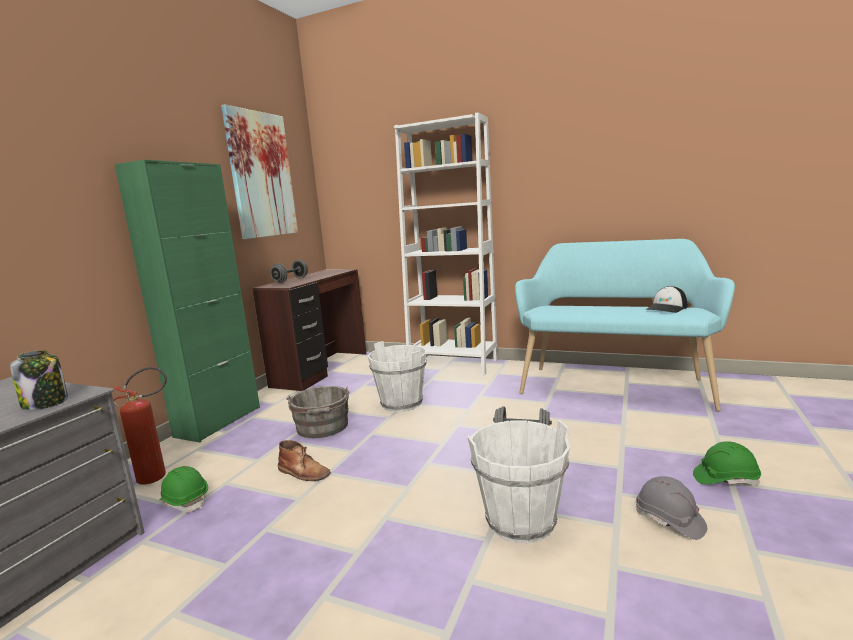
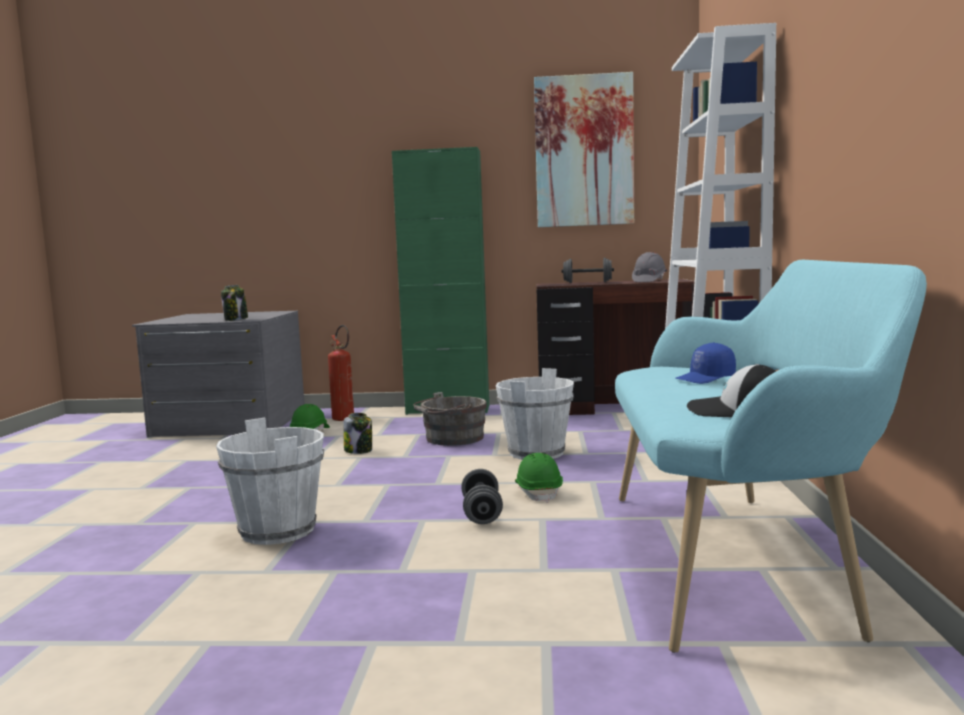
camera: 70 degrees right, 5 degrees down
(304, 472) = (359, 450): brown boot -> jar
(581, 306) = (705, 379): none -> blue cap
(669, 521) = (273, 598): grey hard hat -> grey hard hat (648, 281)
(725, 479) = (381, 638): green hard hat -> green hard hat (538, 493)

